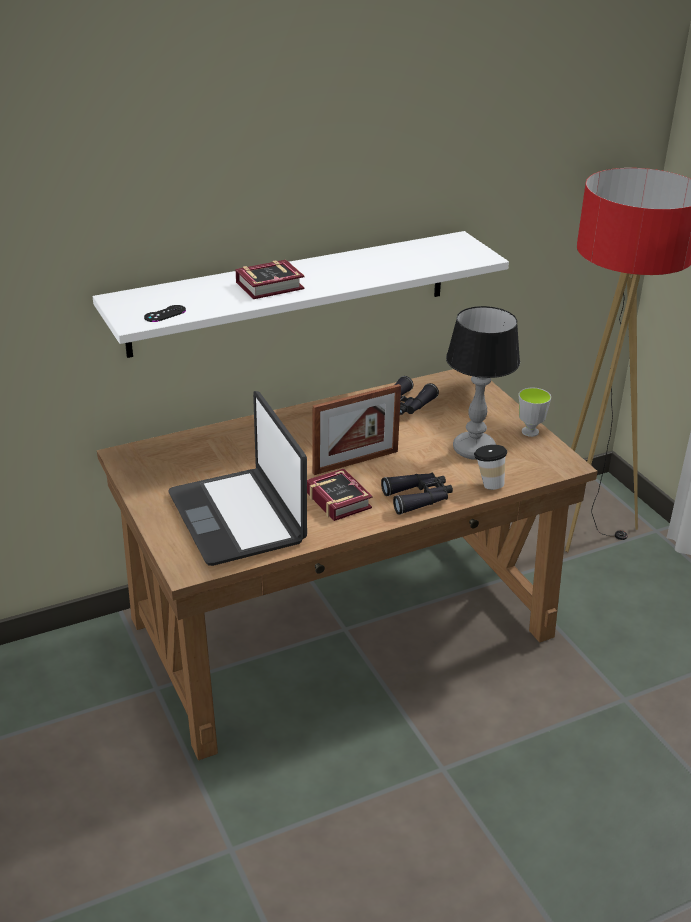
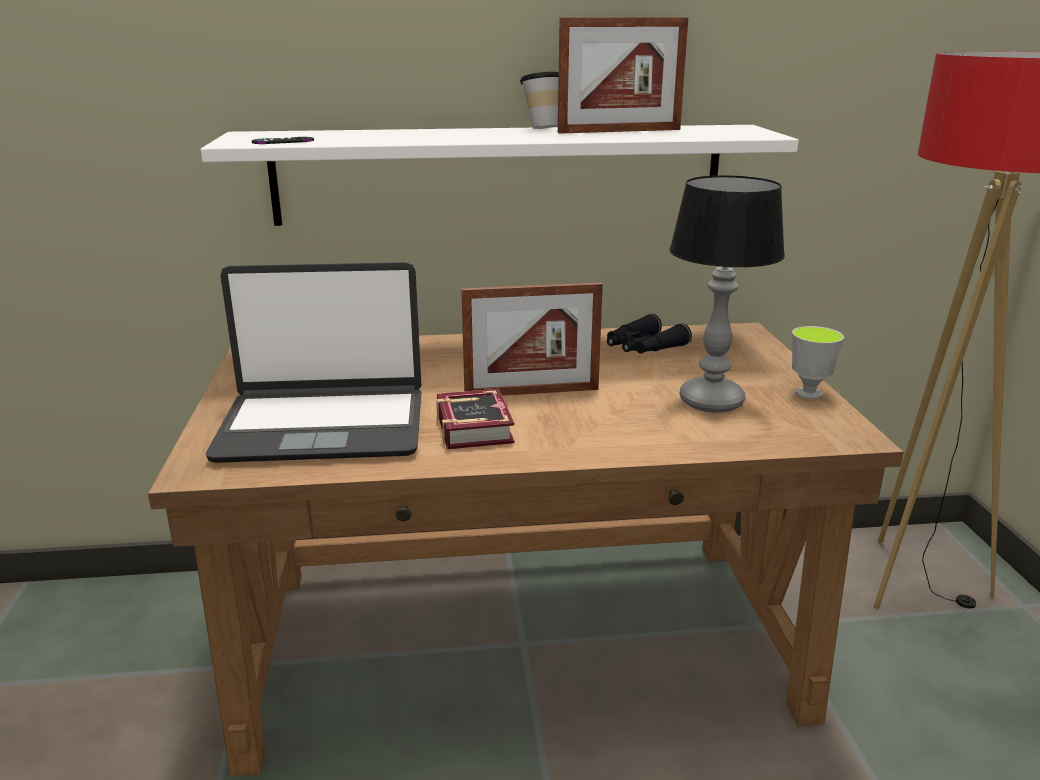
camera: 20 degrees right, 10 degrees down
(238, 517) = (323, 426): laptop -> laptop turned 90 degrees counterclockwise
(273, 286) = (449, 136): book -> none
(384, 260) = (619, 131): none -> picture frame
(418, 498) = (592, 442): black binoculars -> none
(488, 484) = (711, 441): cup -> cup (541, 129)

